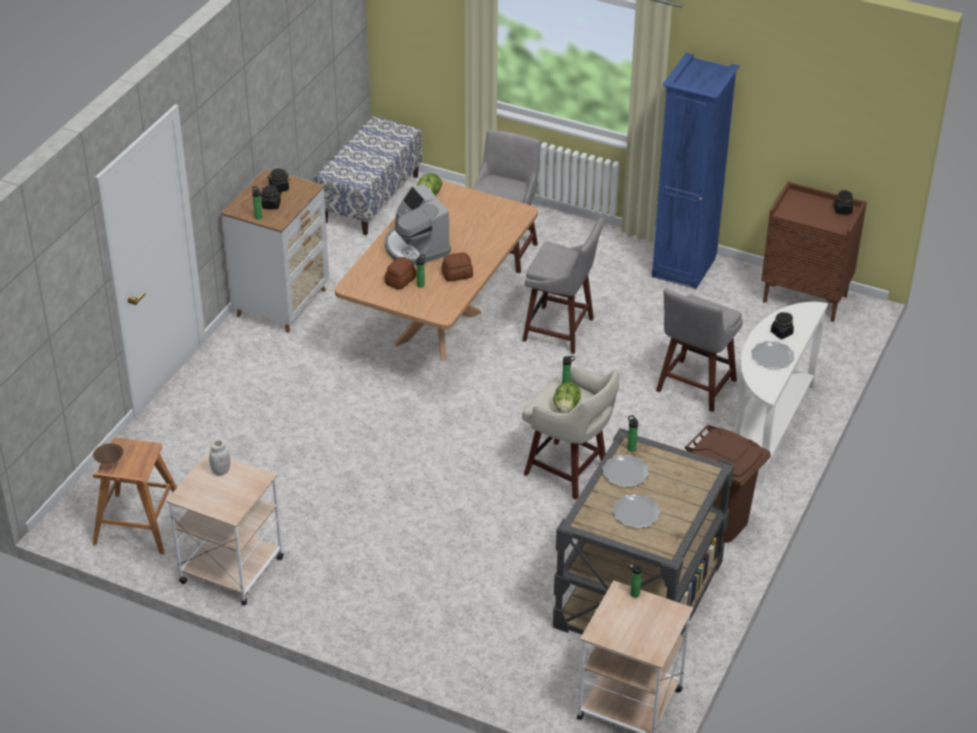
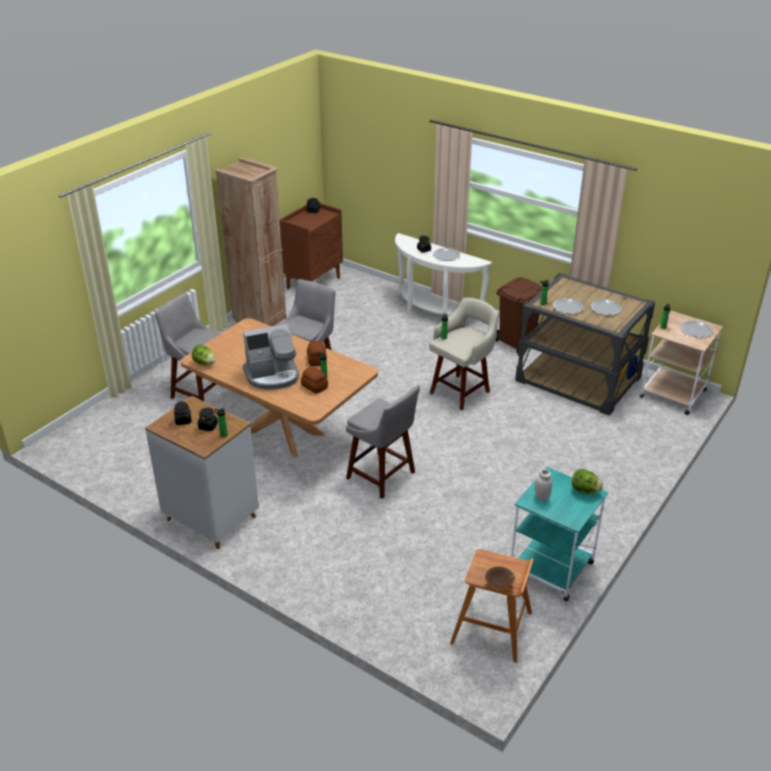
camera: 80 degrees left, 5 degrees down
(230, 568) = (550, 569): beige cart -> turquoise cart
(370, 198) = (86, 453): bench -> none
(566, 407) = (468, 340): lettuce -> lettuce (585, 490)
(638, 633) = (696, 330): none -> plate
(684, 267) = (260, 319): blue cabinet -> brown cabinet
(694, 388) = (388, 333): grey chair -> grey chair (383, 477)

